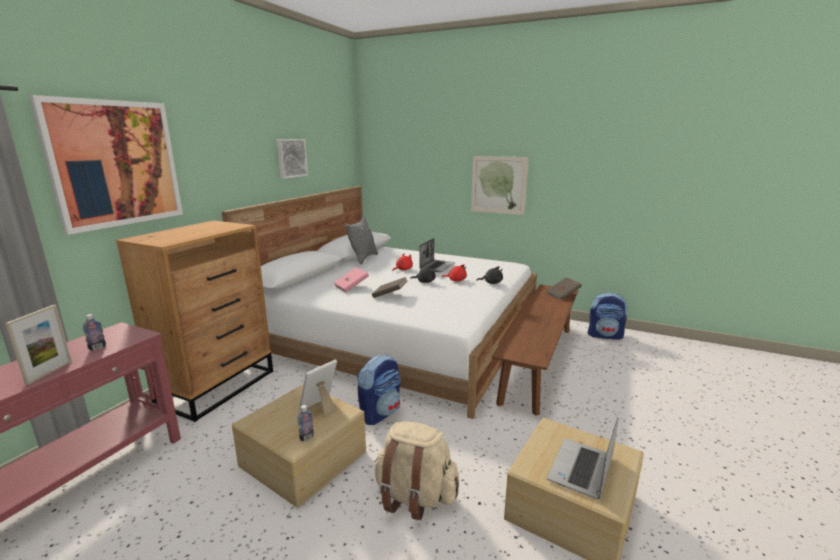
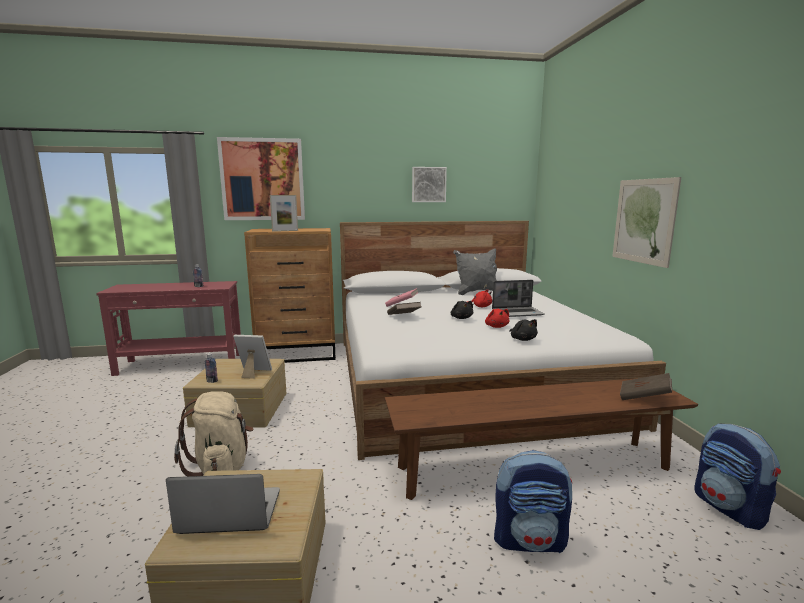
camera: 55 degrees right, 5 degrees down
(49, 372) = (165, 289): picture frame -> picture frame (285, 231)
(380, 413) = (322, 414): backpack -> backpack (530, 540)

